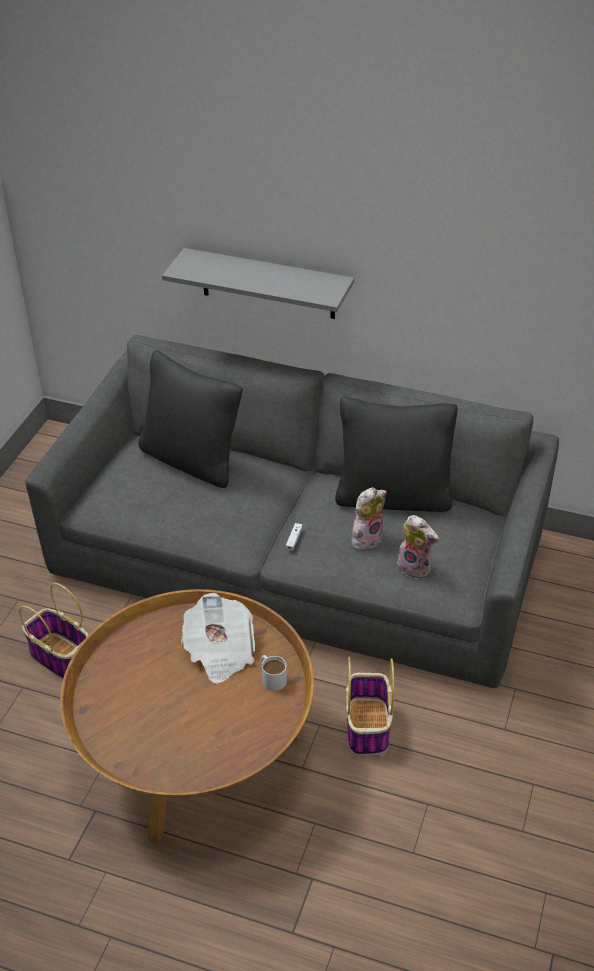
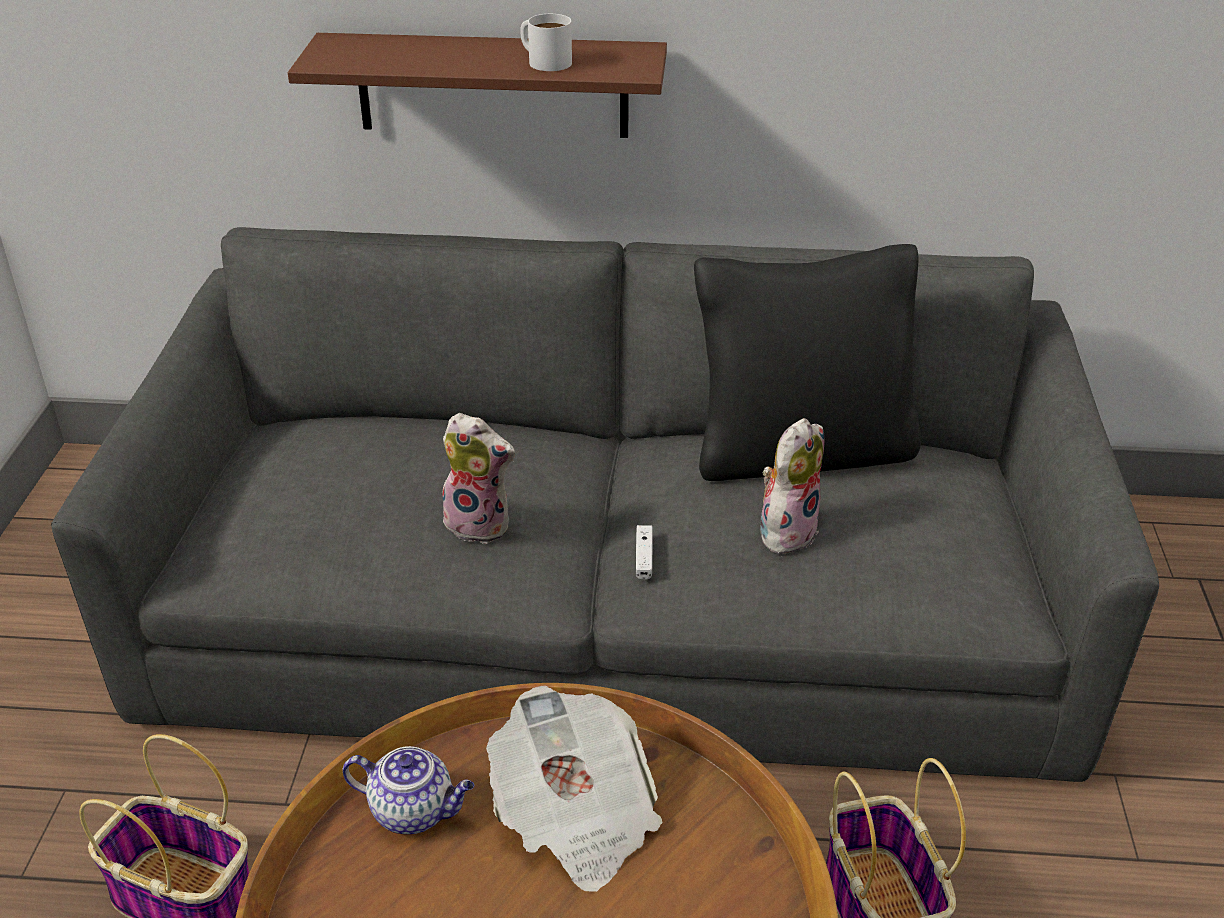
camera: 15 degrees left, 5 degrees down
(153, 636) = (414, 811): none -> teapot
(192, 460) = (391, 445): black pillow -> none
(268, 284) = (492, 85): grey shelf -> brown shelf
(271, 677) = (711, 851): white mug -> white mug (544, 61)
(416, 567) = (906, 567): plush toy -> plush toy (481, 524)

